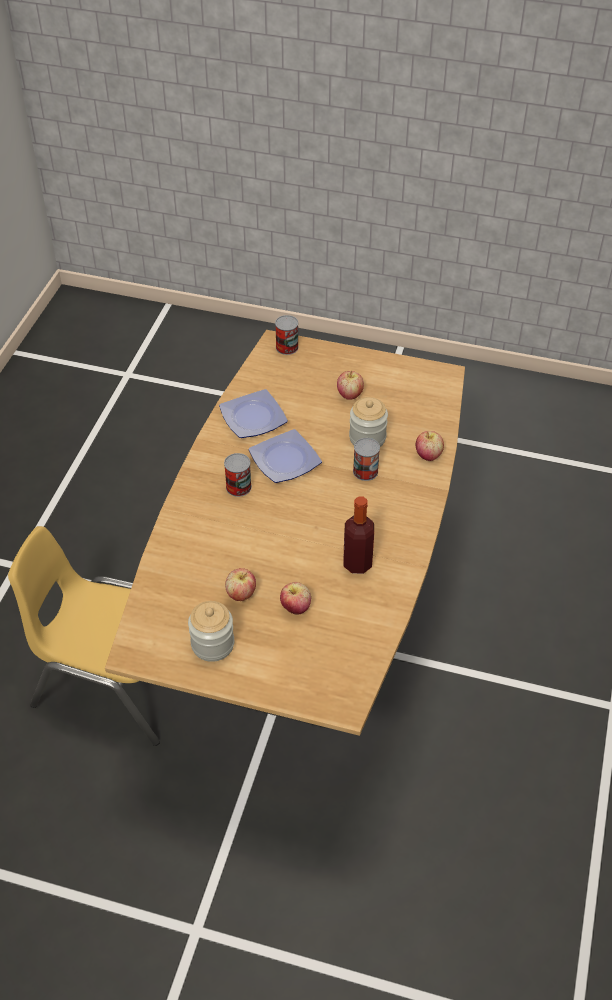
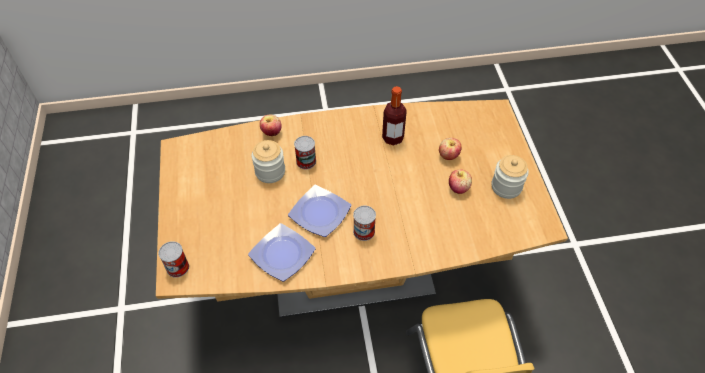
camera: 115 degrees left, 5 degrees up
(349, 394) = (224, 199): apple -> none

